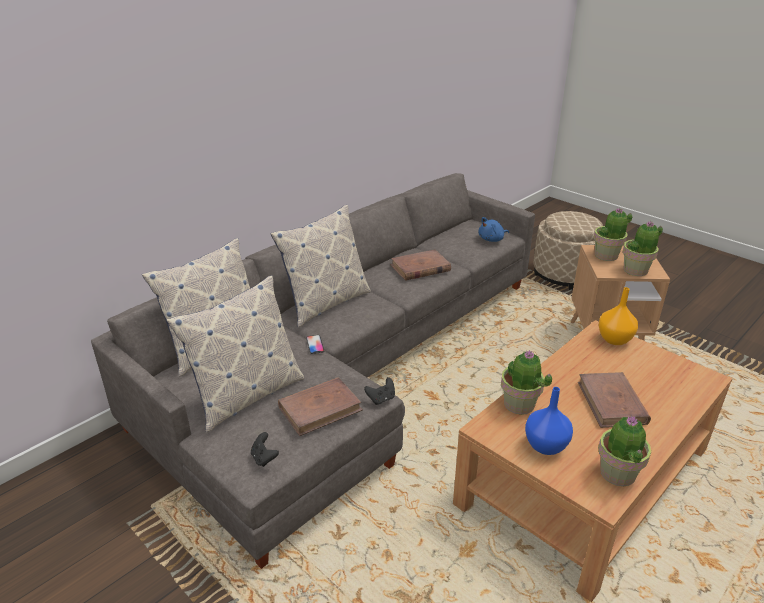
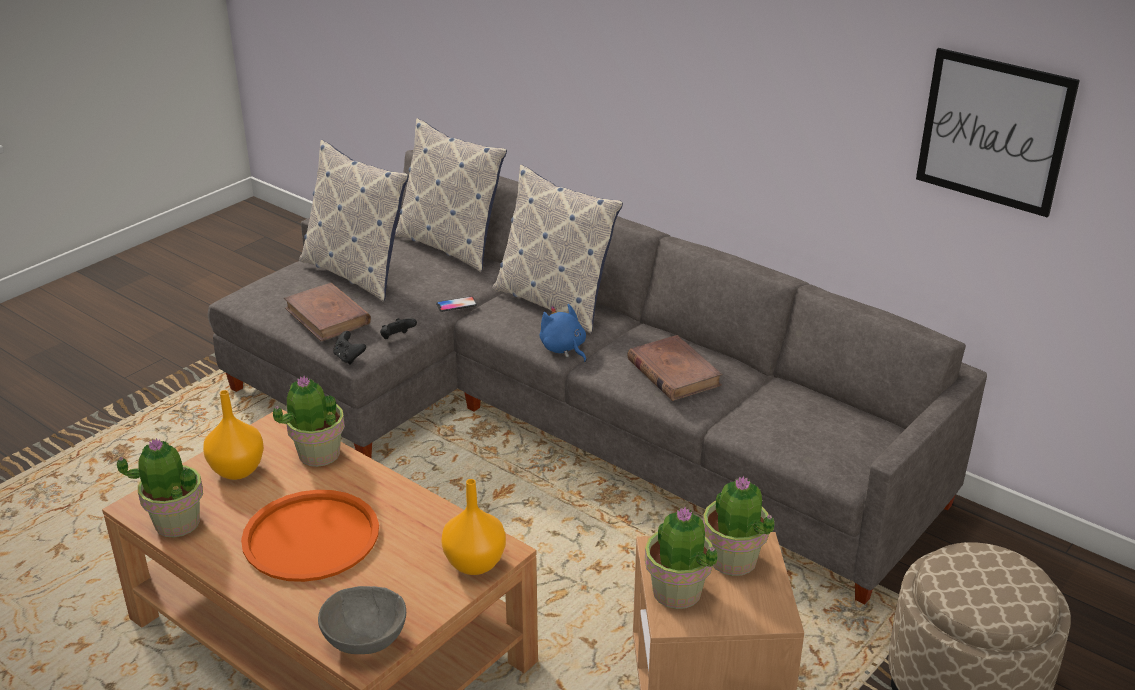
camera: 85 degrees right, 0 degrees up
(264, 458) = (260, 296): black game controller -> black game controller (397, 338)
(436, 70) = (993, 131): none -> picture
(492, 239) = (818, 451): blue plush toy -> blue plush toy (563, 349)
(546, 446) = (236, 470): blue vase -> orange vase
(612, 403) = (311, 537): brown book -> orange tray
(695, 378) = (364, 640): none -> grey bowl

